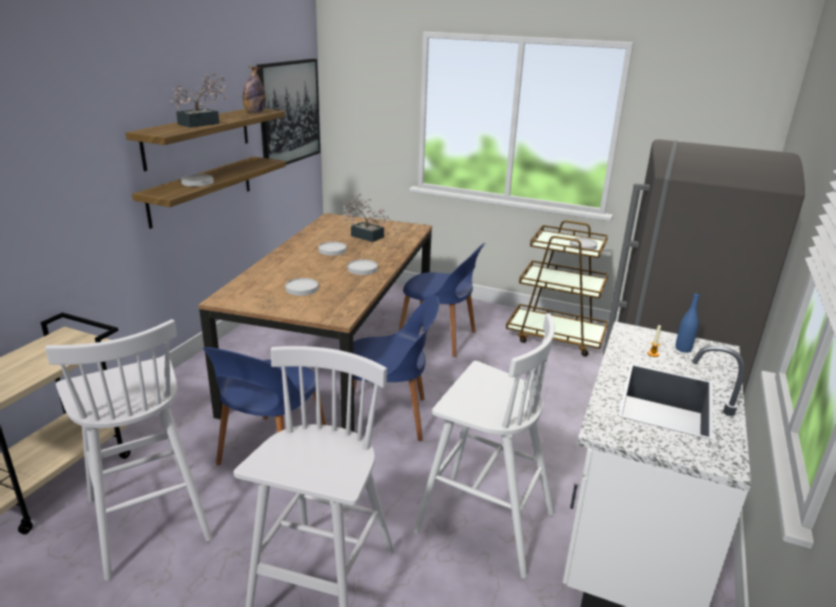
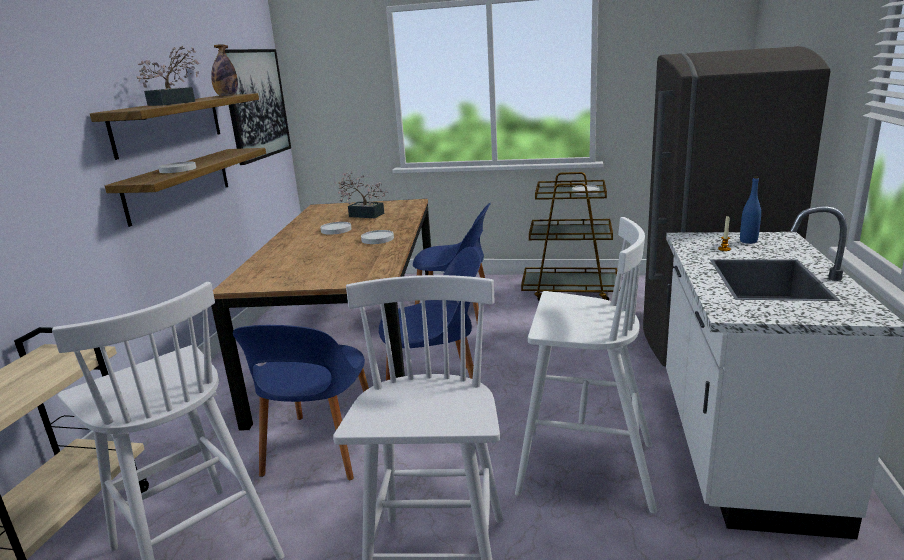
camera: 10 degrees left, 5 degrees down
(302, 288) = (321, 263): white plate -> none

